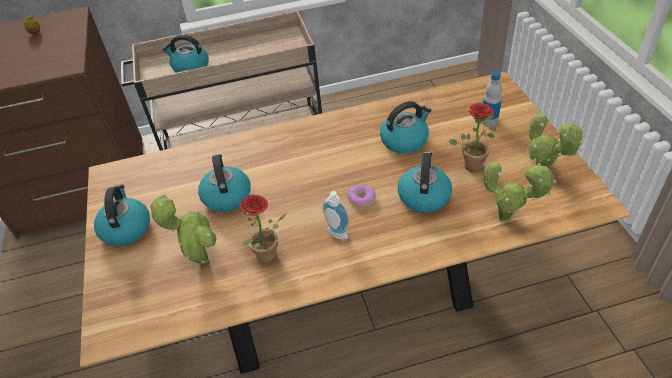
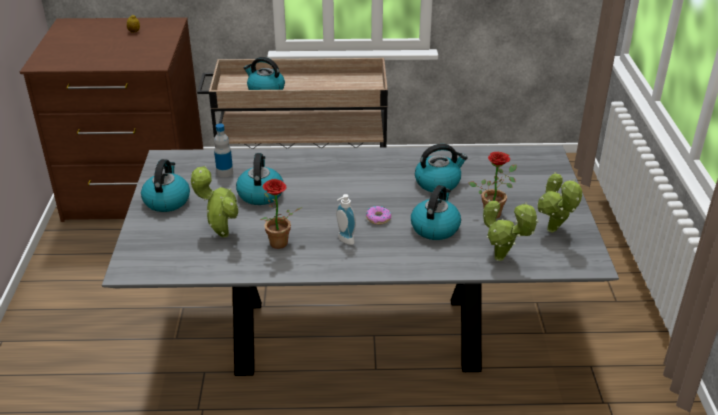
camera: 10 degrees right, 10 degrees down
(347, 296) = (358, 336): brown dining table -> grey dining table
(489, 121) = (525, 182): bottle -> bottle (225, 172)

